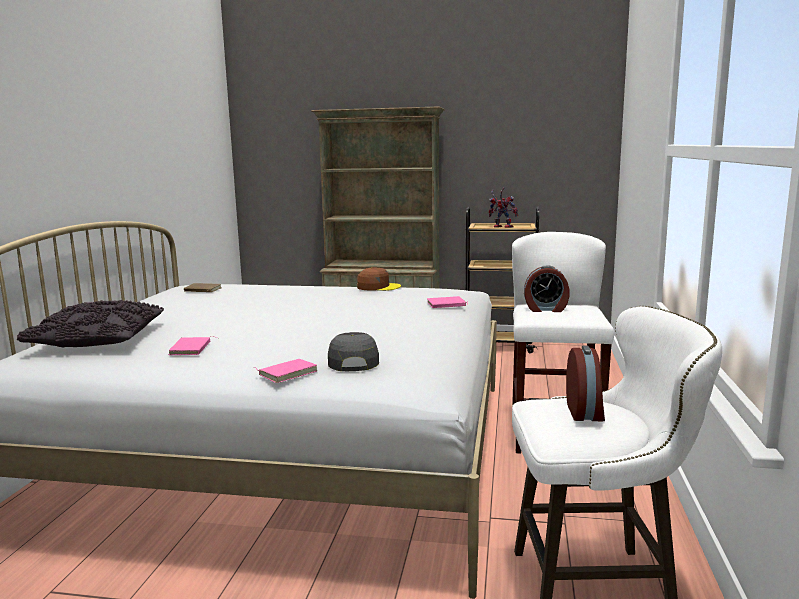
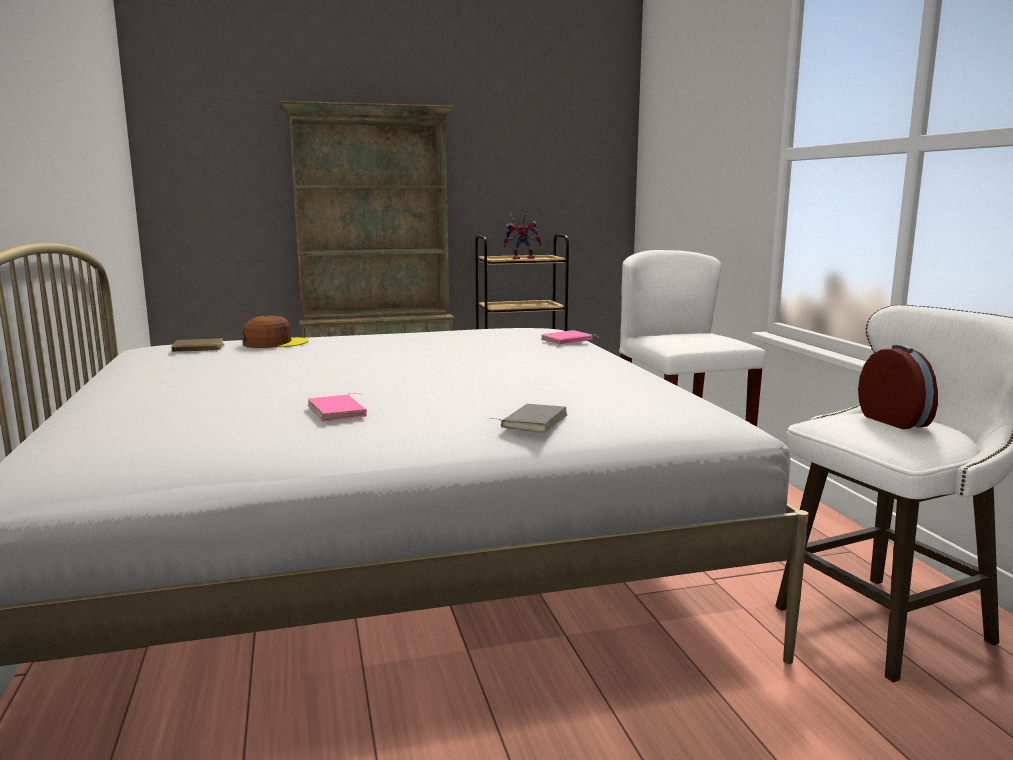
camera: 25 degrees left, 0 degrees up
(97, 340) = (156, 417): black pillow -> none
(287, 373) = (532, 422): pink book -> grey book
(352, 361) = (585, 401): grey cap -> none
(378, 287) = (443, 330): brown cap -> brown cap (274, 343)
(546, 309) = (678, 337): alarm clock -> none

